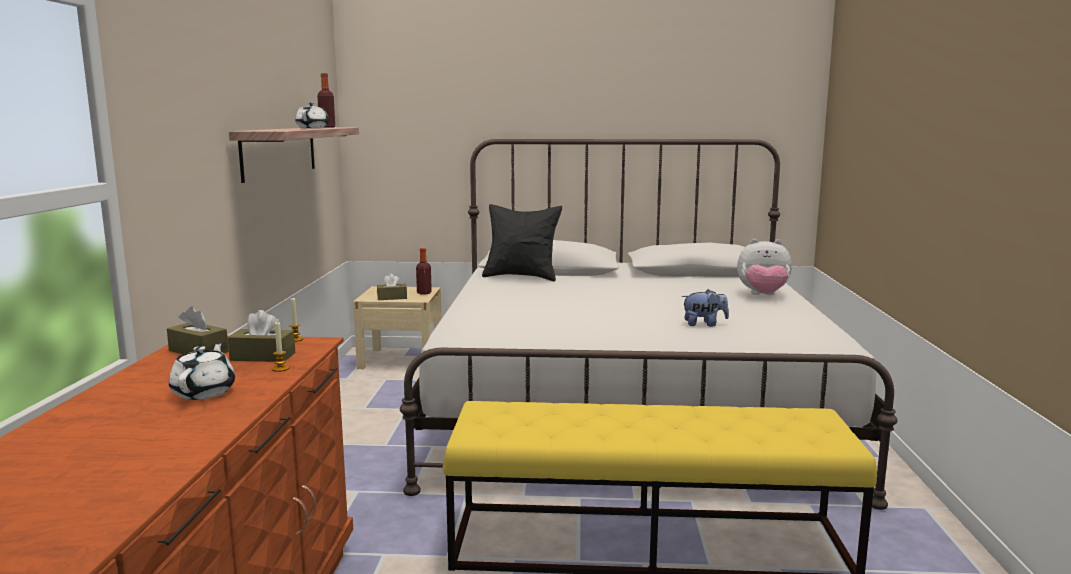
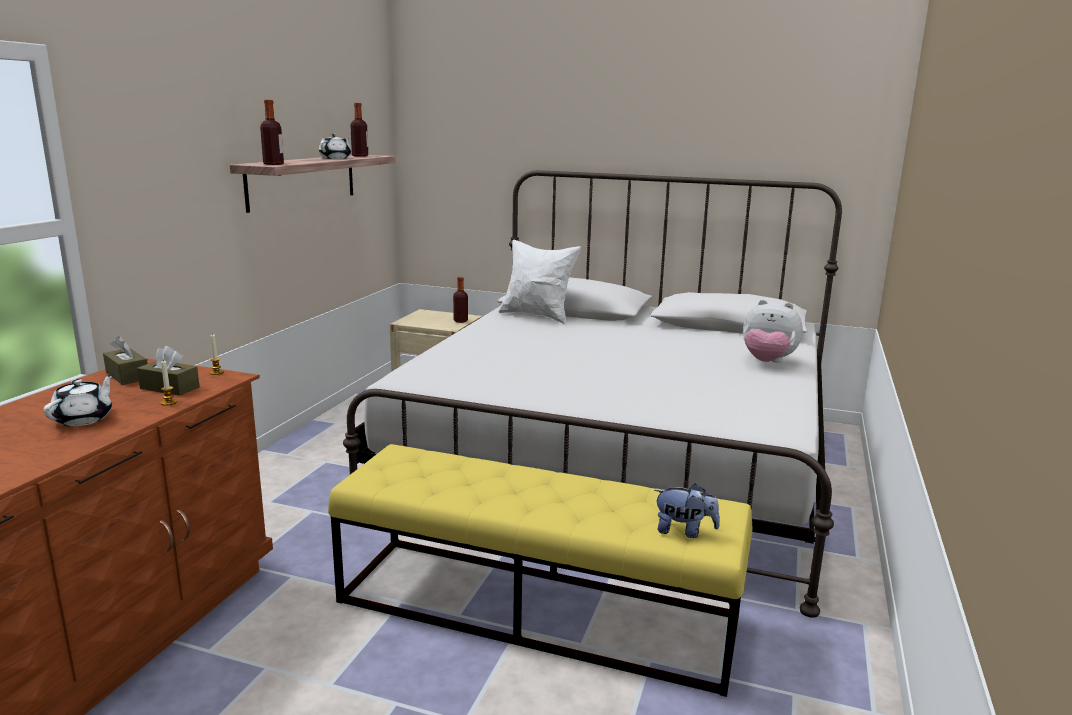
camera: 15 degrees right, 5 degrees up
(275, 130) = (273, 164): none -> bottle
(392, 298) = (427, 323): brown tissue box -> none
(521, 277) = (537, 316): black pillow -> white pillow
(704, 324) = (663, 391): plush toy -> plush toy (684, 531)

